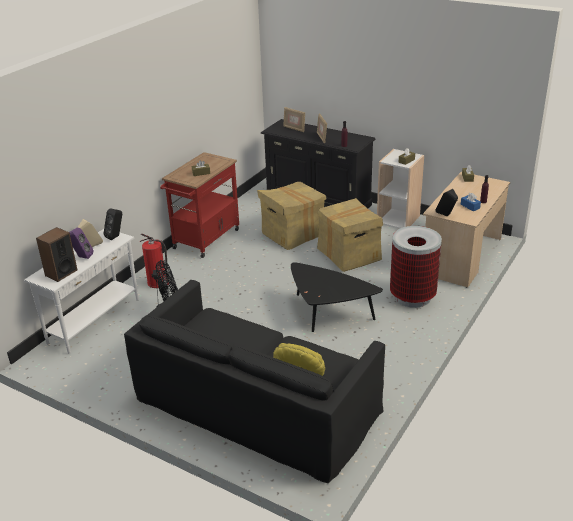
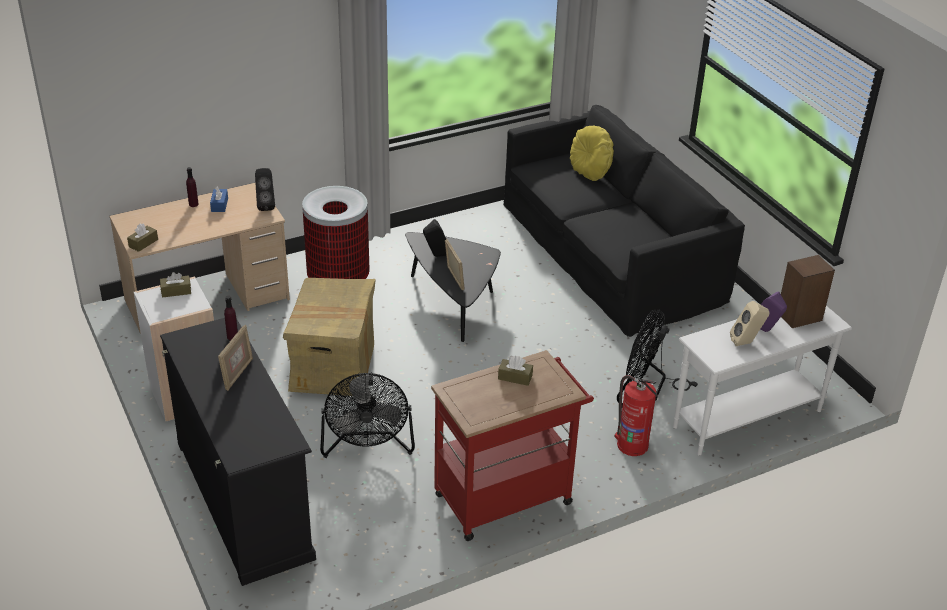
camera: 150 degrees left, 5 degrees up
(116, 236) = (705, 346): black speaker -> black speaker (437, 256)
(293, 234) = (364, 443): cardboard box -> black fan
(294, 129) = (247, 424): picture frame -> picture frame (454, 279)

